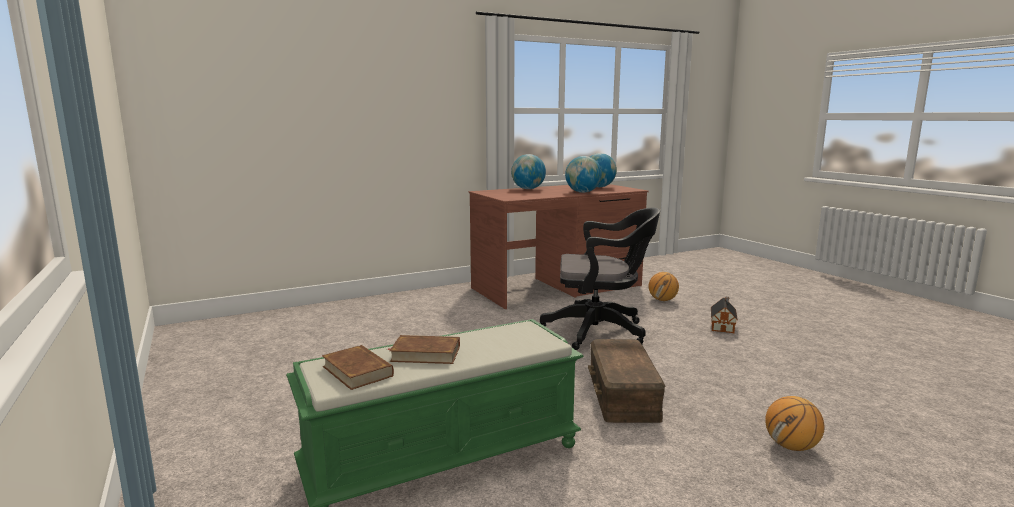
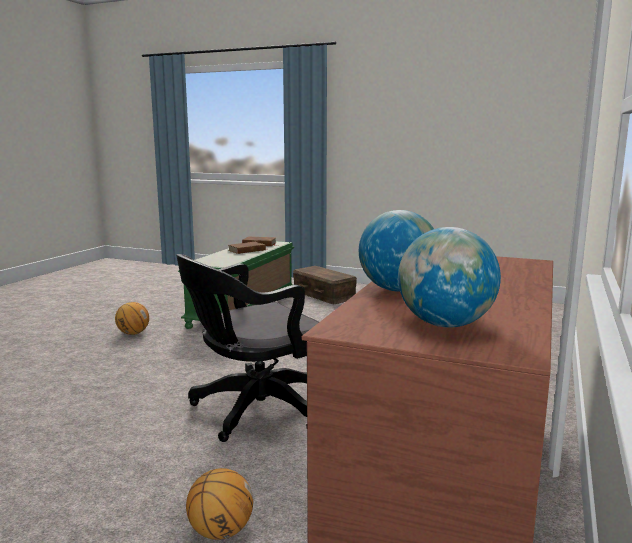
camera: 140 degrees right, 0 degrees up
(528, 189) = (516, 282): globe -> none
(621, 394) = (177, 358): brown storage box -> brown storage box (324, 294)
(723, 326) = (88, 486): toy house -> none
(791, 446) = (45, 360): basketball -> basketball (133, 333)

